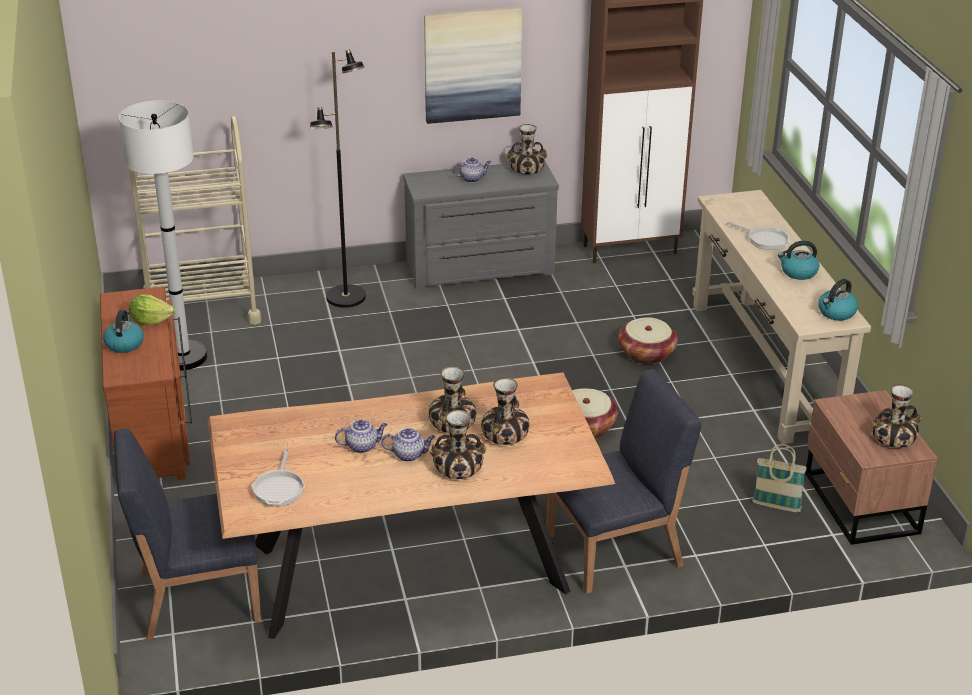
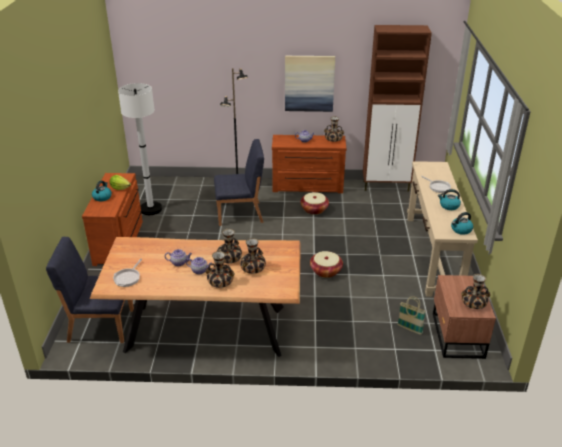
camera: 15 degrees right, 0 degrees up
(202, 308) = (170, 187): beige cart -> none
(481, 270) = (307, 187): grey dresser -> brown dresser
(616, 550) = (314, 338): blue chair -> blue chair (240, 214)
(646, 353) = (373, 238): basket -> basket (314, 209)

